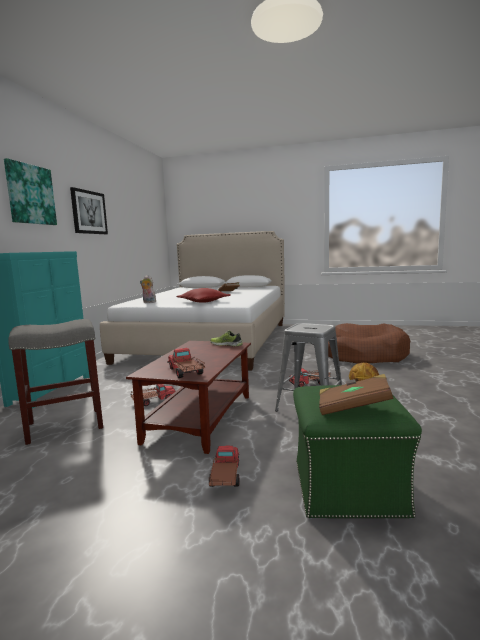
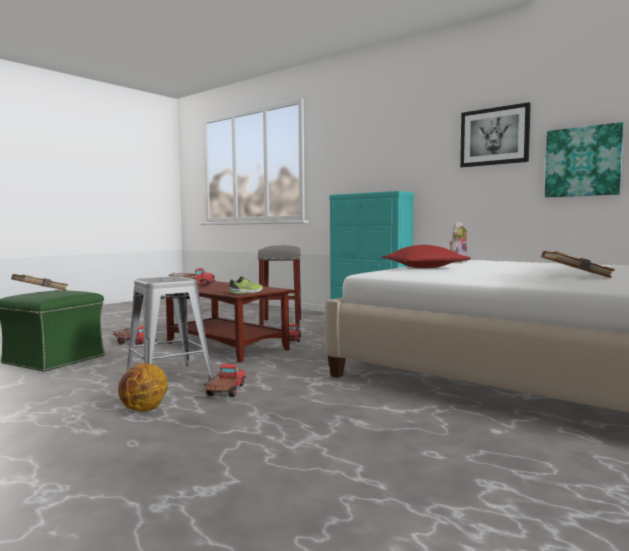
camera: 115 degrees right, 5 degrees down
(30, 194) = (404, 137): picture -> picture (582, 162)
(363, 355) = (297, 482): brown dog bed -> none

